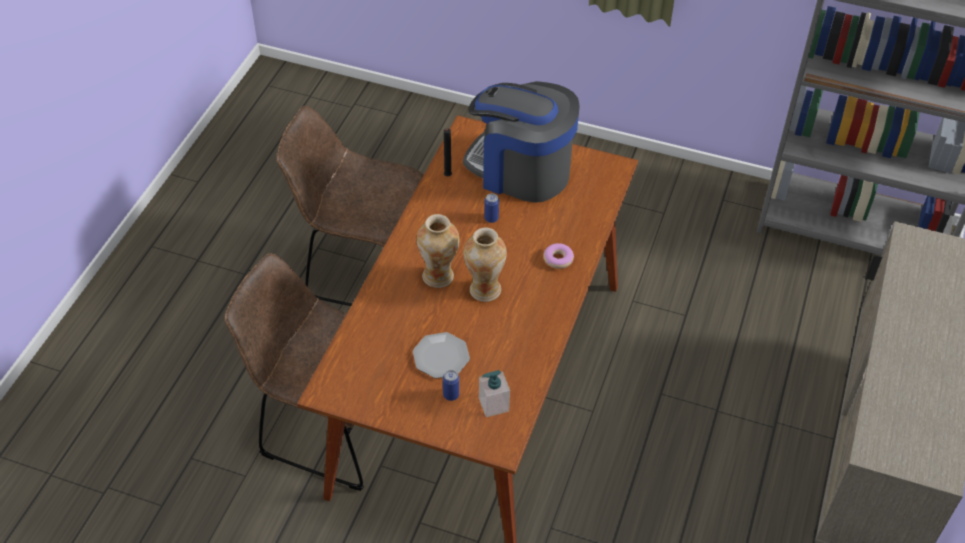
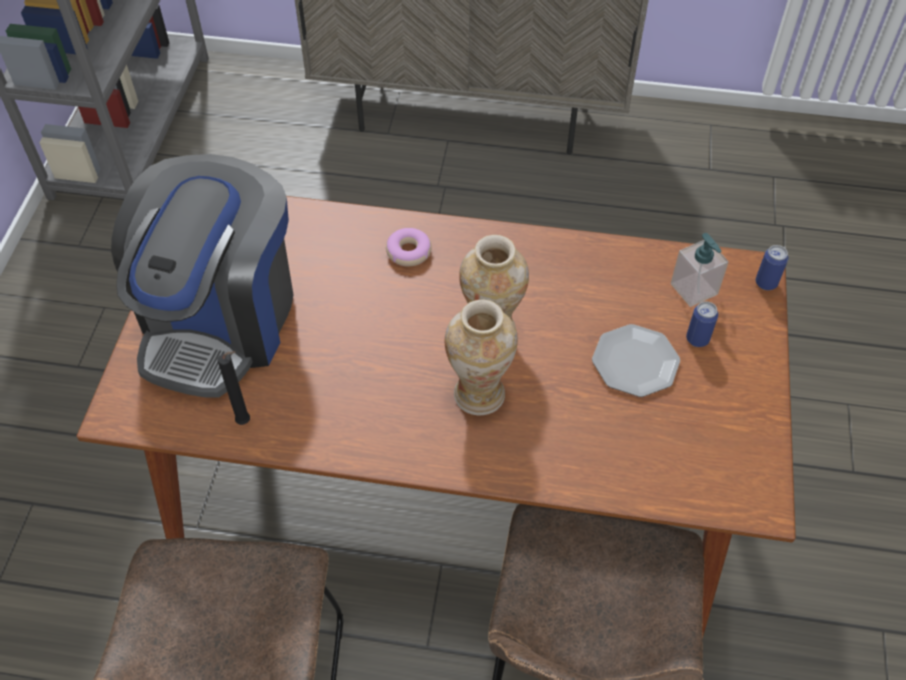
camera: 100 degrees left, 5 degrees up
(491, 218) = (338, 344): can -> can (766, 283)

